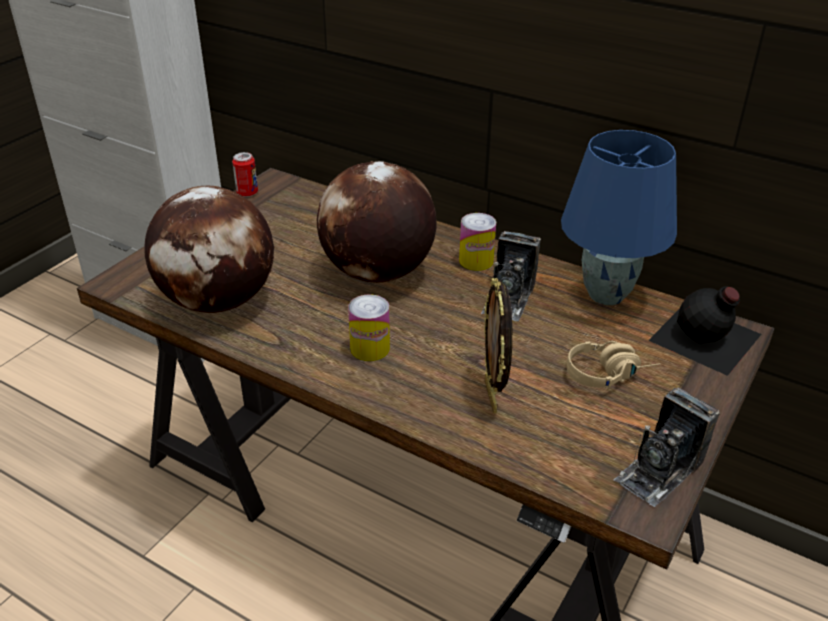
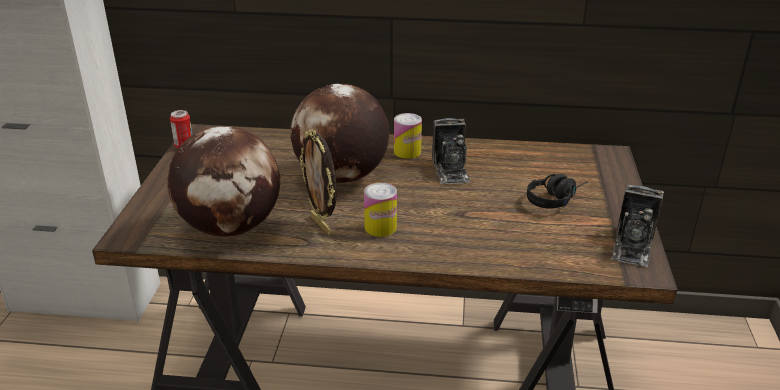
camera: 25 degrees left, 5 degrees down
(492, 396) = (493, 233): picture frame -> picture frame (321, 225)
(605, 295) = (513, 152): blue table lamp -> none
(609, 374) = (555, 198): beige headphones -> black headphones
(706, 338) = (595, 162): black bottle -> none

